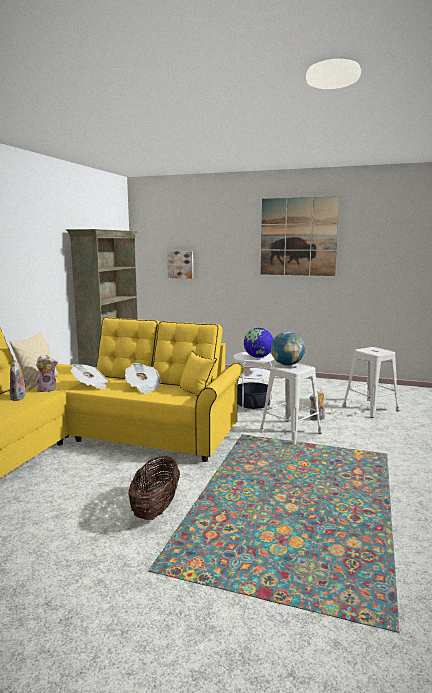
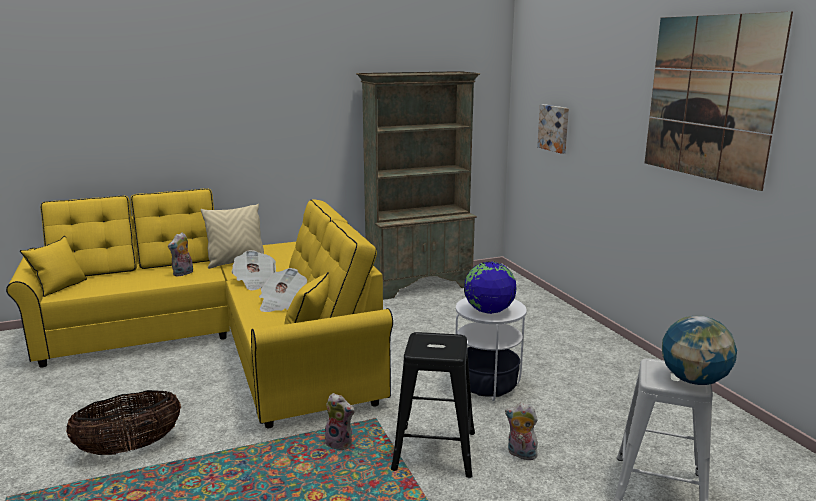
camera: 50 degrees right, 5 degrees up
(47, 389) = (220, 272): plush toy -> plush toy (340, 443)
(287, 364) = (440, 338): globe -> globe (694, 380)
(290, 432) = (434, 451): white stool -> black stool

